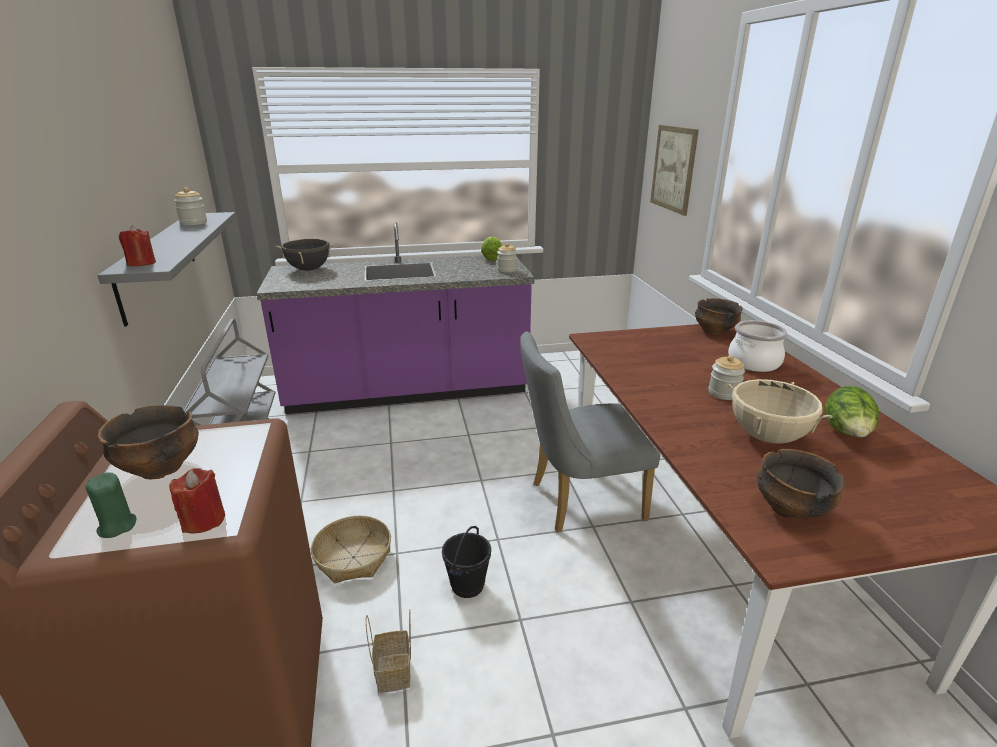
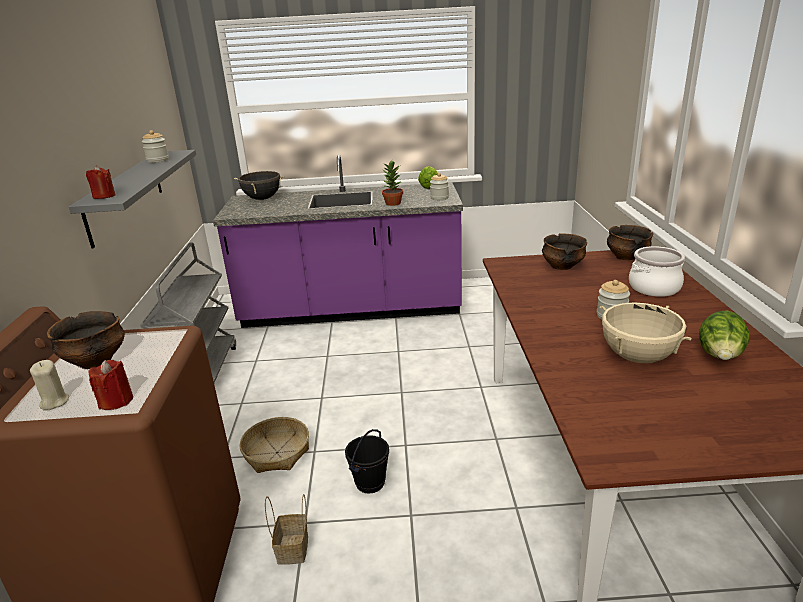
camera: 10 degrees right, 0 degrees up
(117, 526) = (54, 402): green candle -> beige candle
(458, 275) = (392, 203): none -> potted plant
(578, 501) = (487, 416): grey chair -> none
(673, 168) = (605, 97): picture -> none
(790, 509) = (632, 422): bowl -> bowl (562, 266)

